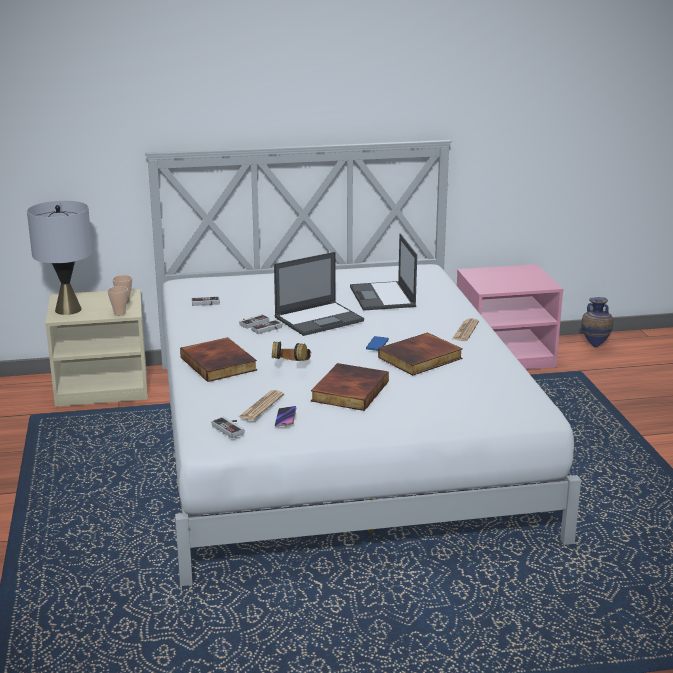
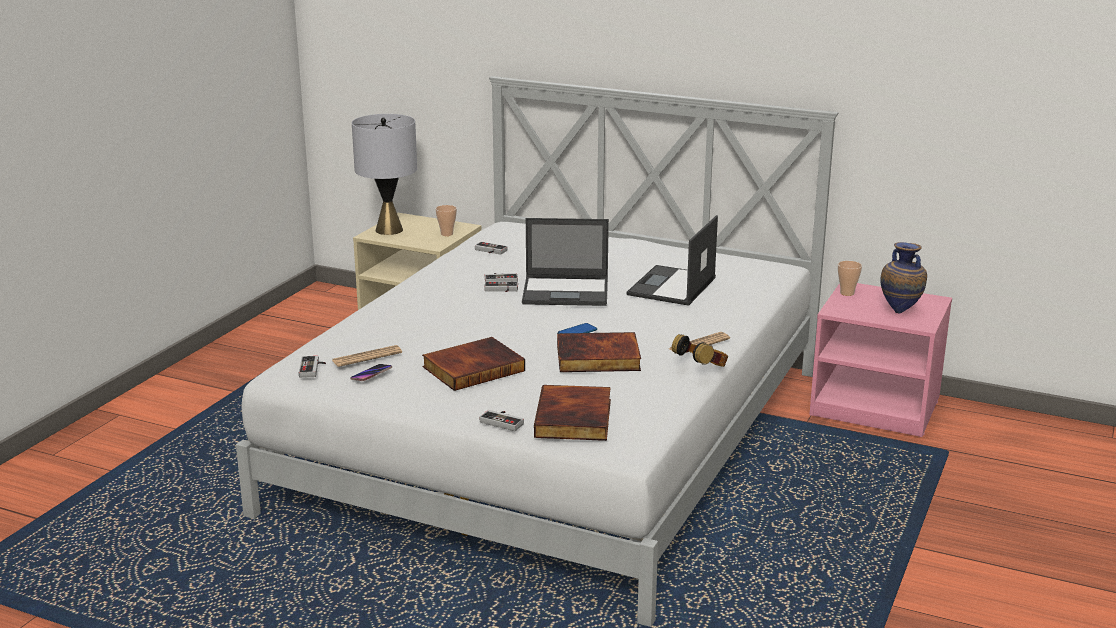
camera: 35 degrees right, 0 degrees up
(119, 313) = (425, 244): cup -> cup (847, 293)
(220, 363) = (404, 309): book -> book (575, 418)
(292, 367) = (457, 330): headphones -> headphones (702, 370)
(436, 420) = (504, 421): none -> game controller
(595, 345) = (1016, 427): vase -> vase (900, 311)

